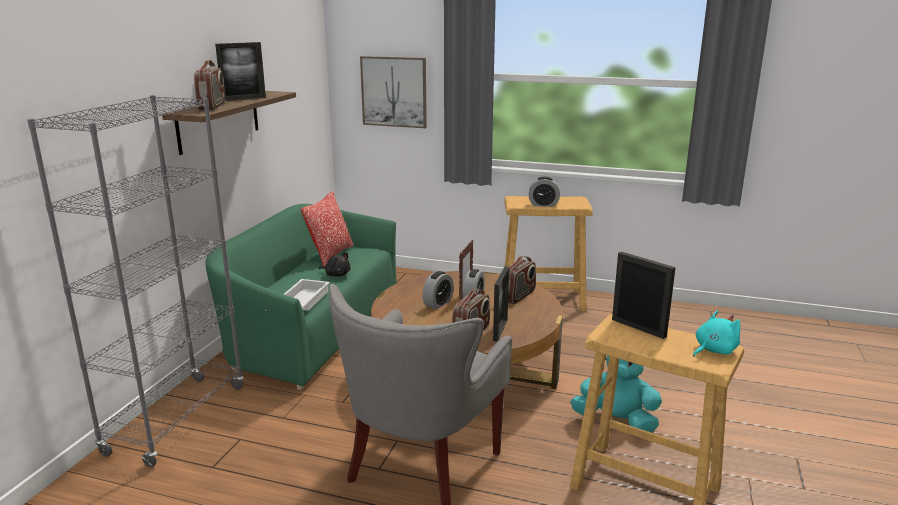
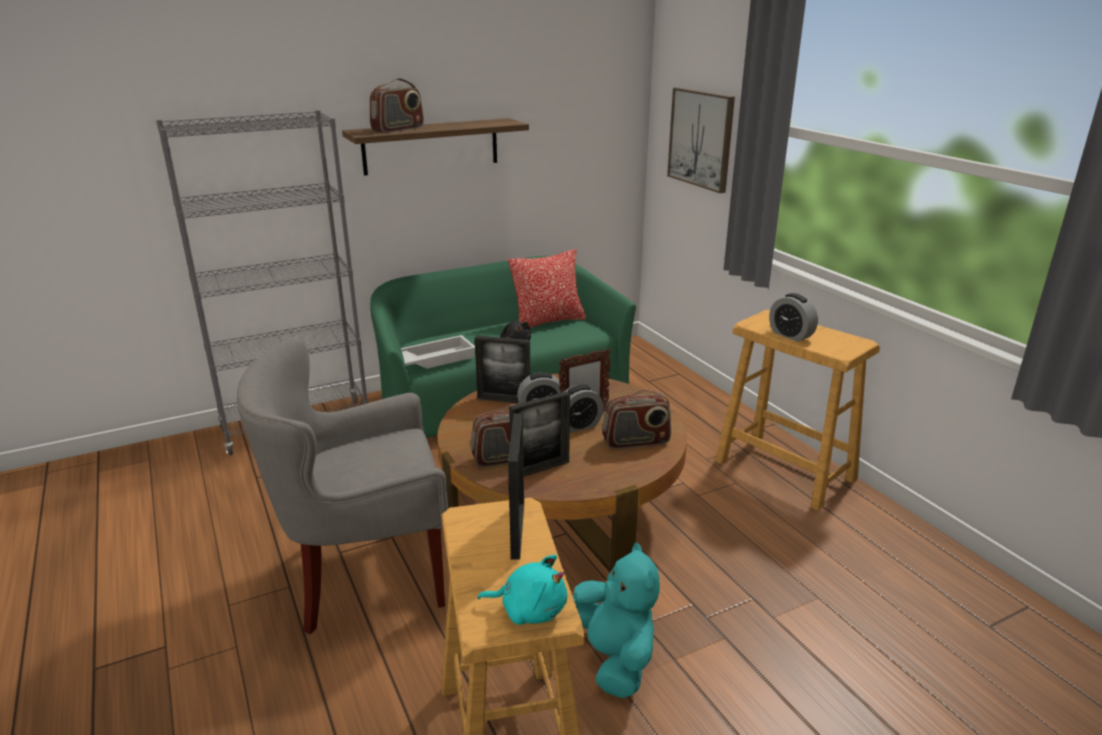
camera: 45 degrees right, 5 degrees up
(244, 99) = (453, 125): picture frame -> picture frame (504, 400)

